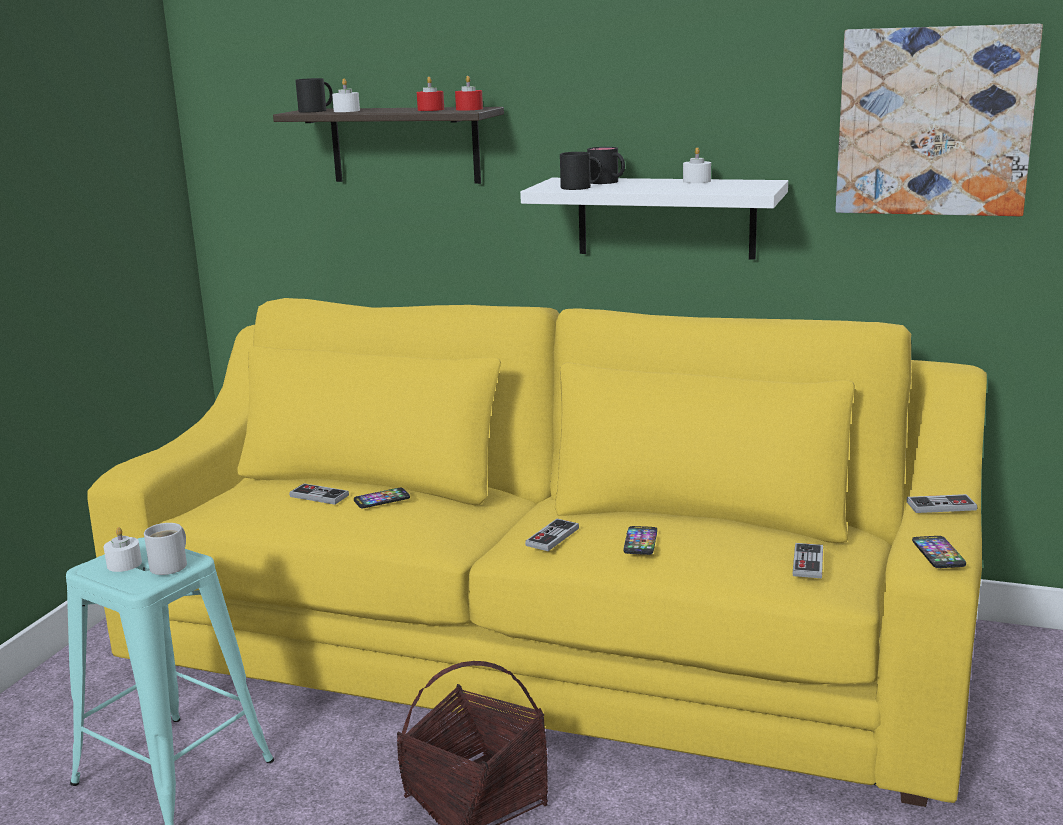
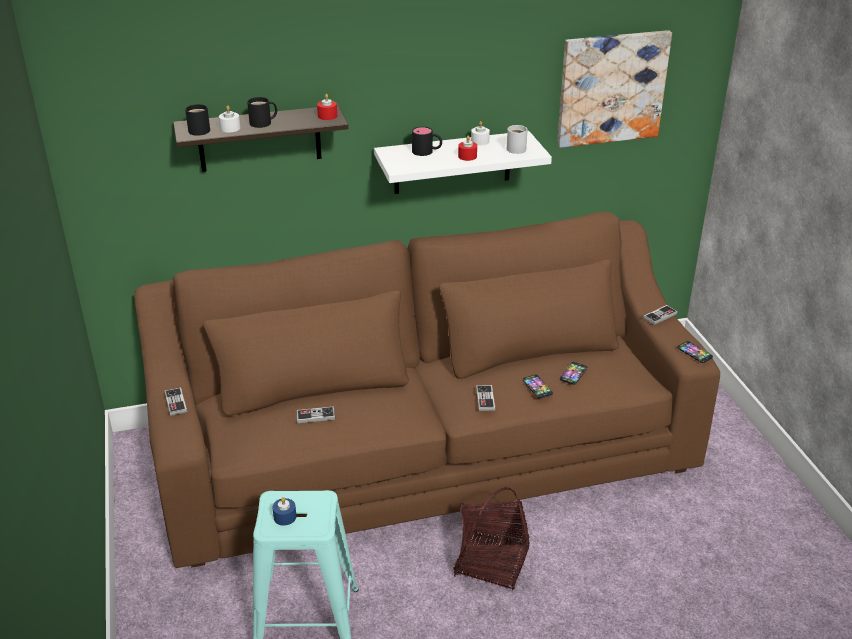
camera: 35 degrees left, 15 degrees up
(124, 564) = (285, 517): white candle -> blue candle
(171, 565) = (317, 506): white mug -> white mug (516, 148)
(382, 499) = (358, 405): phone -> phone (573, 374)
(431, 109) = (298, 120): red candle -> red candle (467, 156)
(541, 646) = (426, 450): yellow sofa -> brown sofa
(578, 187) = (421, 164): black mug -> black mug (262, 123)
(808, 563) = (622, 371): game controller -> game controller (175, 402)

